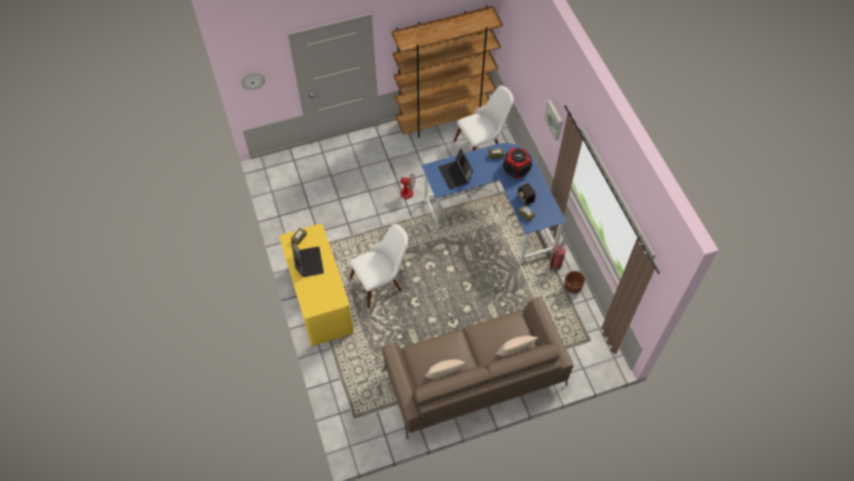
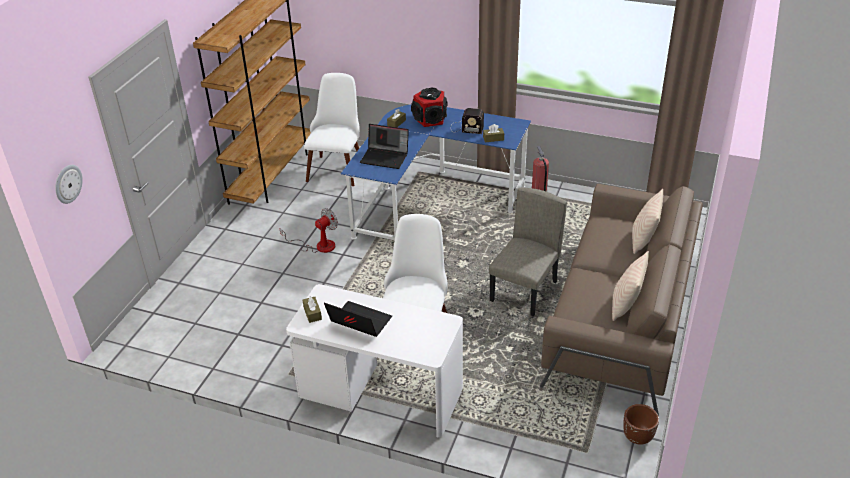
camera: 50 degrees left, 20 degrees down
(319, 299) = (379, 394): yellow desk -> white desk
(453, 315) = (524, 291): none -> beige chair
(554, 119) = (441, 26): picture -> none
(572, 288) = (577, 196): brown planter -> brown planter (638, 437)

